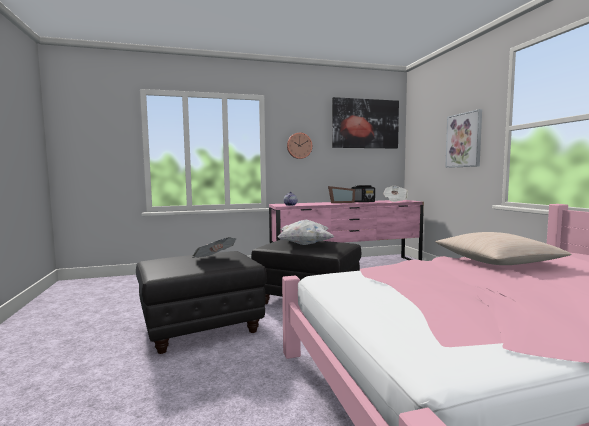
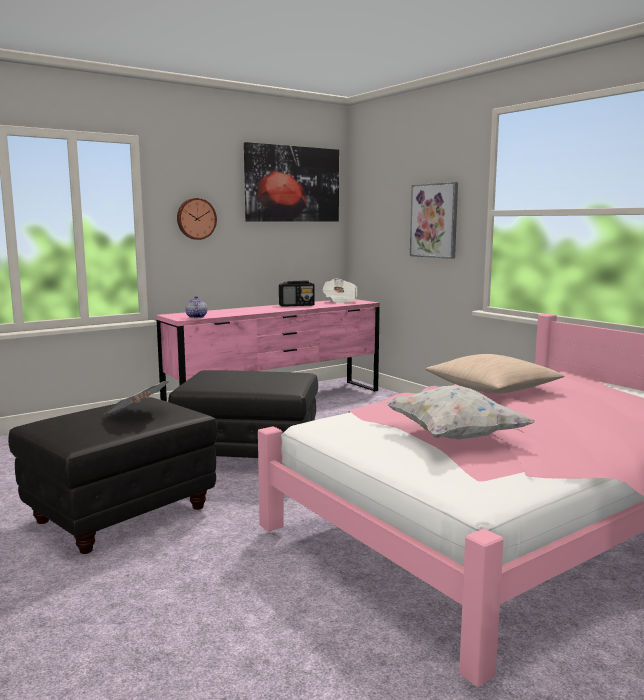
camera: 20 degrees left, 5 degrees up
(305, 244) = (243, 379): white pillow -> white pillow (453, 436)
(340, 202) = (266, 308): picture frame -> none

